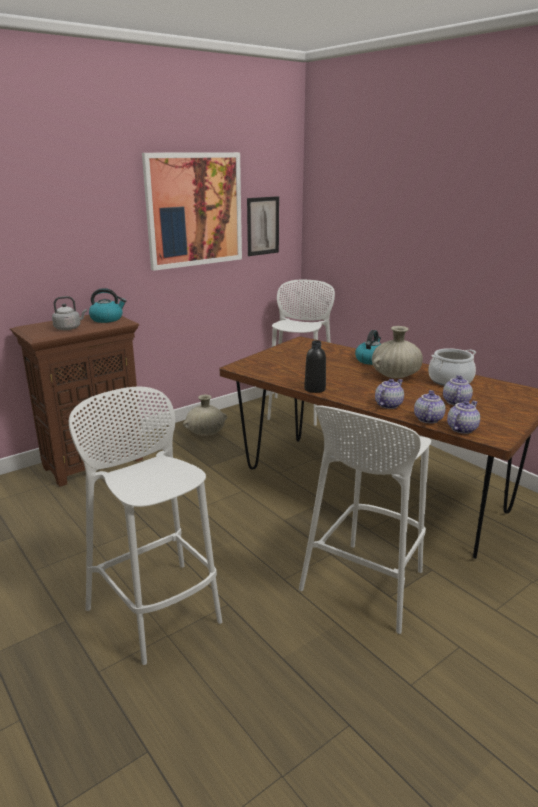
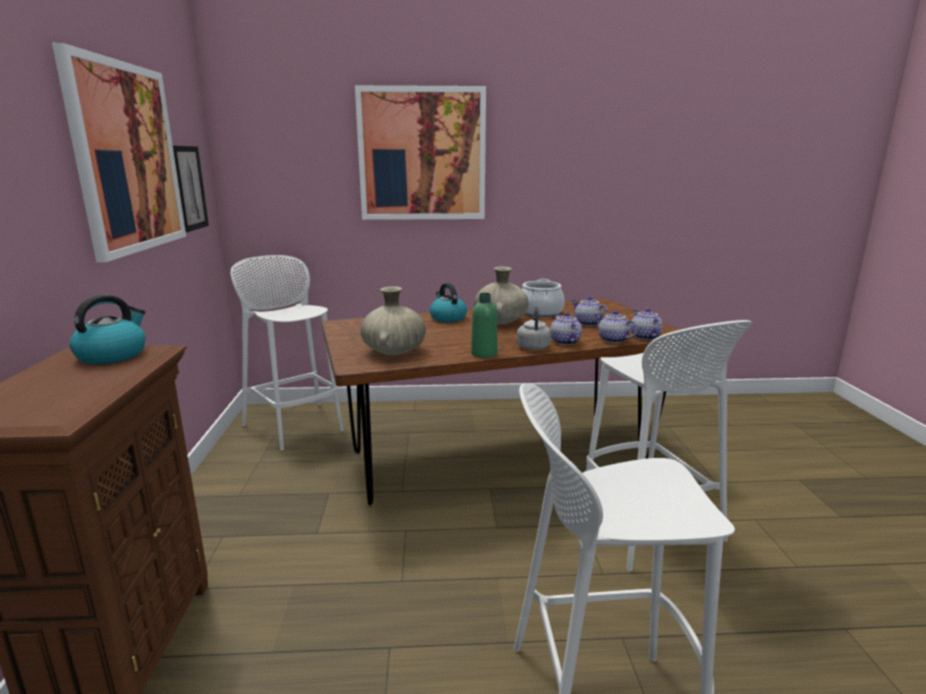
camera: 55 degrees left, 5 degrees down
(69, 328) = (81, 386): grey kettle -> grey kettle (533, 347)
(205, 432) = (232, 502): beige vase -> beige vase (393, 352)
(315, 389) = (484, 354): black bottle -> green bottle
(426, 212) = (422, 154): none -> picture

